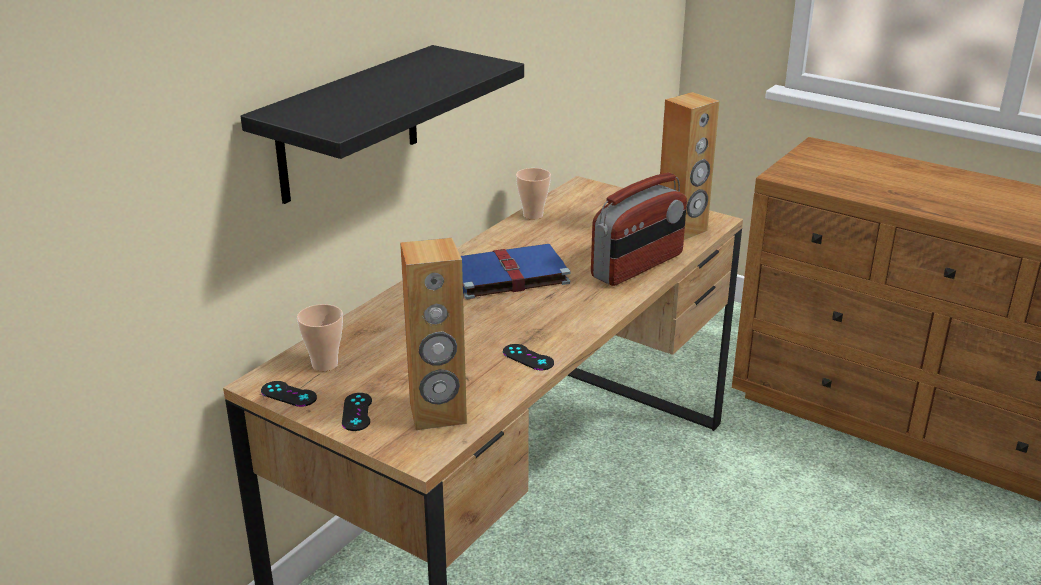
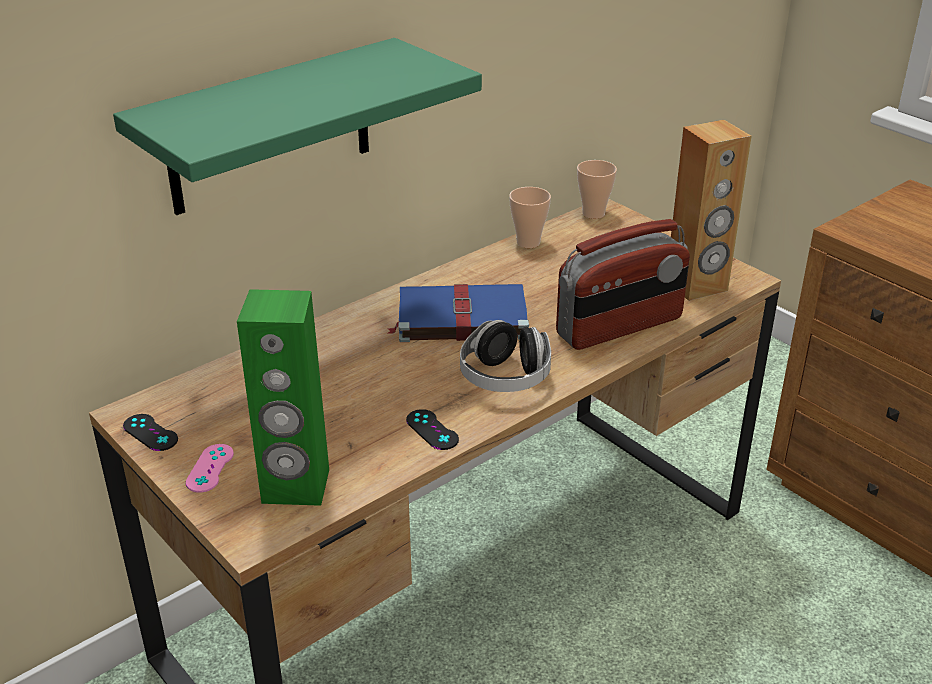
camera: 15 degrees right, 5 degrees up
(325, 364) = (206, 401): cup -> cup (593, 214)
(349, 124) = (270, 127): black shelf -> green shelf
(357, 412) = (210, 468): black game controller -> pink game controller
(438, 414) = (295, 487): brown speaker -> green speaker
(566, 313) = (505, 378): none -> headphones

